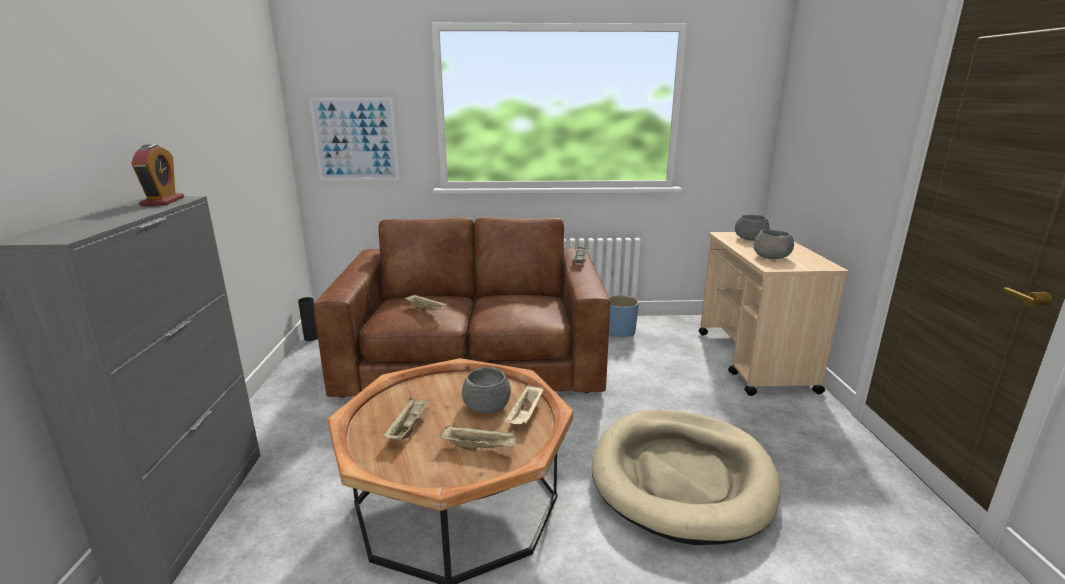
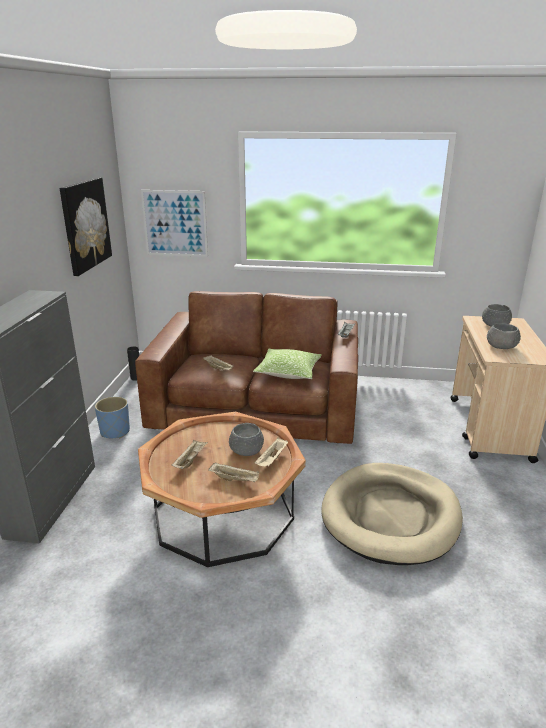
camera: 10 degrees right, 5 degrees up
(163, 201) = (39, 297): alarm clock -> none
(235, 128) = (85, 225): none -> picture
(517, 308) = (288, 372): none -> pillow
(620, 332) = (382, 392): blue planter -> blue planter (115, 432)

